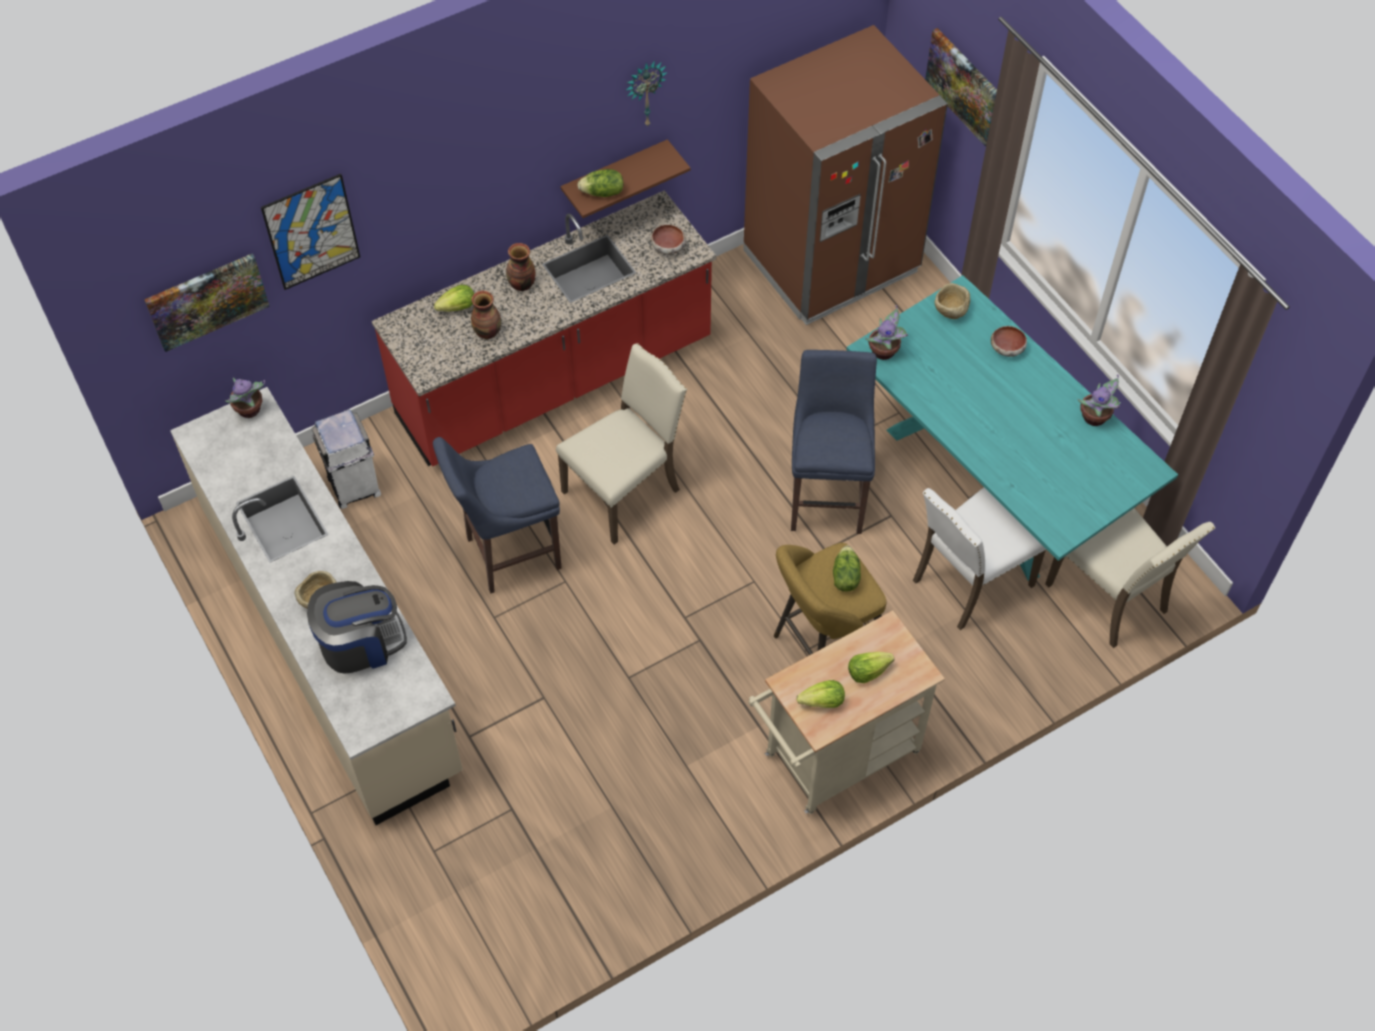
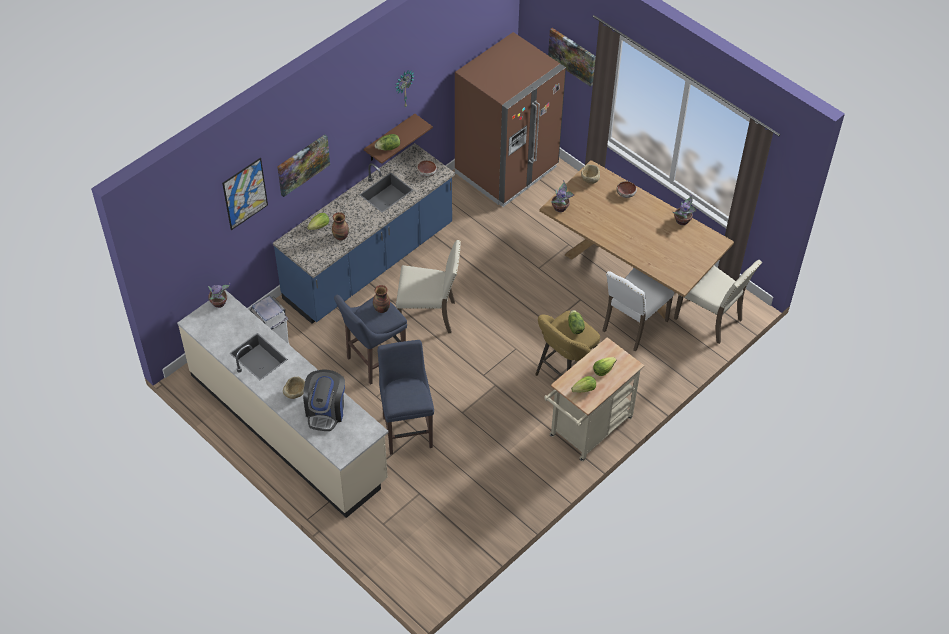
camera: 15 degrees left, 5 degrees down
(207, 300) = (194, 242): picture -> picture (303, 164)
(361, 642) = (326, 411): coffee machine -> coffee machine turned 135 degrees clockwise
(521, 284) = (351, 208): vase -> vase (381, 309)
(555, 380) = (369, 263): red counter -> blue counter
(624, 491) = (428, 315): beige chair -> beige chair turned 60 degrees clockwise
(827, 497) = (542, 296): blue stool -> blue stool (407, 429)
(991, 481) = (629, 271): turquoise dining table -> brown dining table

